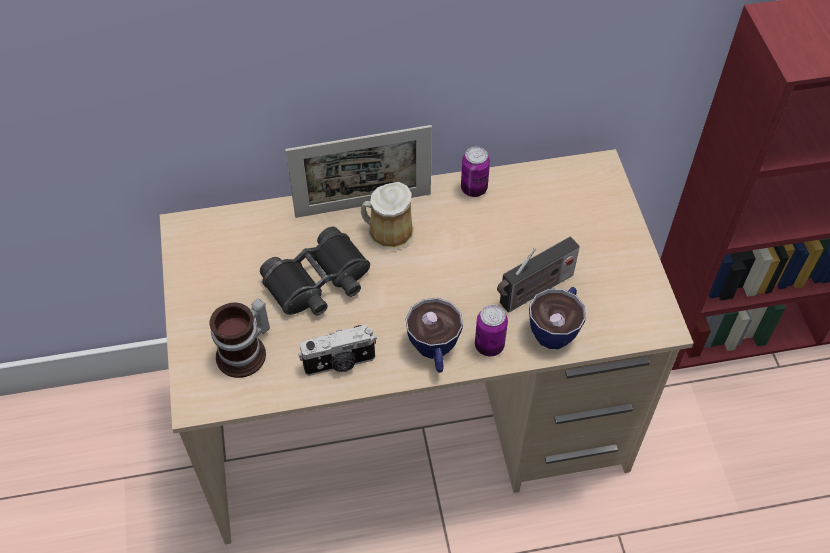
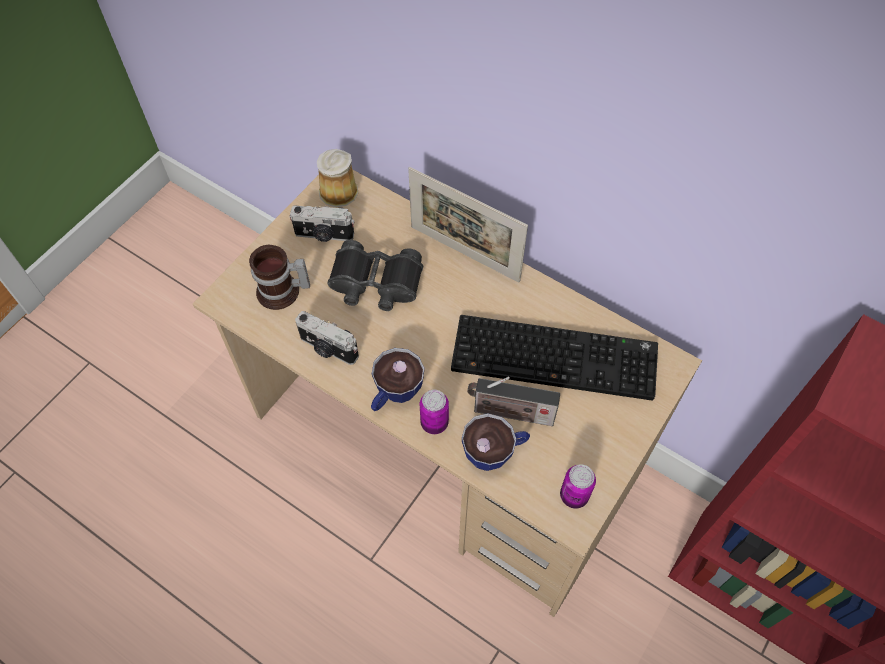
camera: 45 degrees right, 5 degrees up
(227, 280) = (324, 235): none -> camera
(387, 232) = (459, 285): mug -> mug (337, 190)
(474, 189) = (554, 303): can -> can (574, 496)
(519, 224) = (556, 356): none -> keyboard

